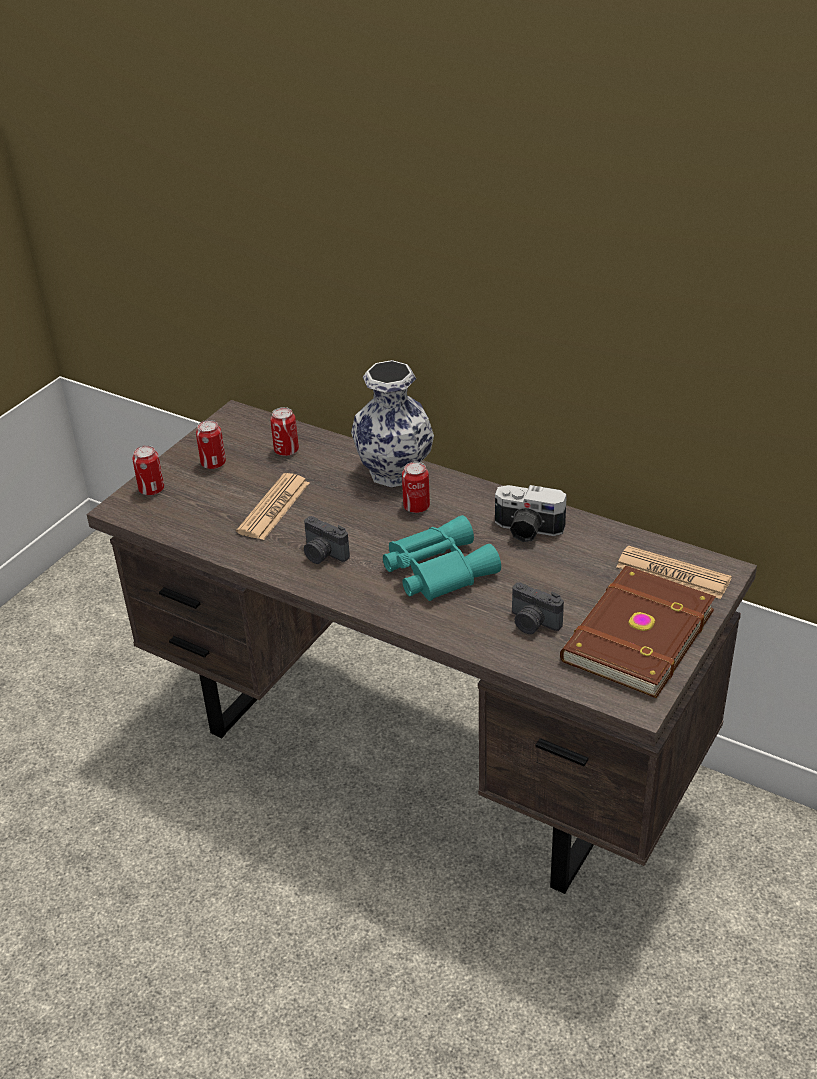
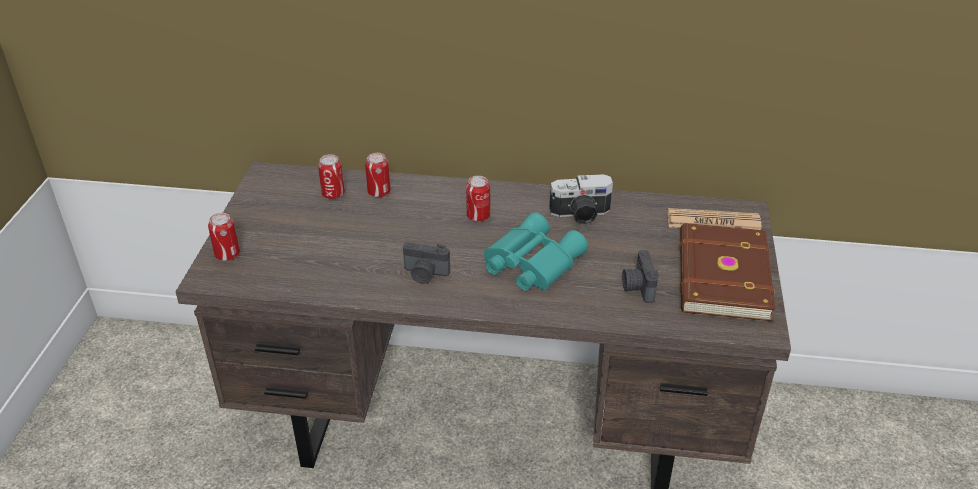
camera: 25 degrees left, 0 degrees up
(213, 463) = (272, 219): can -> can (379, 192)
(274, 507) = (354, 245): newspaper -> none
(395, 472) = (441, 192): vase -> none
(533, 623) = (637, 287): camera -> camera turned 75 degrees clockwise

